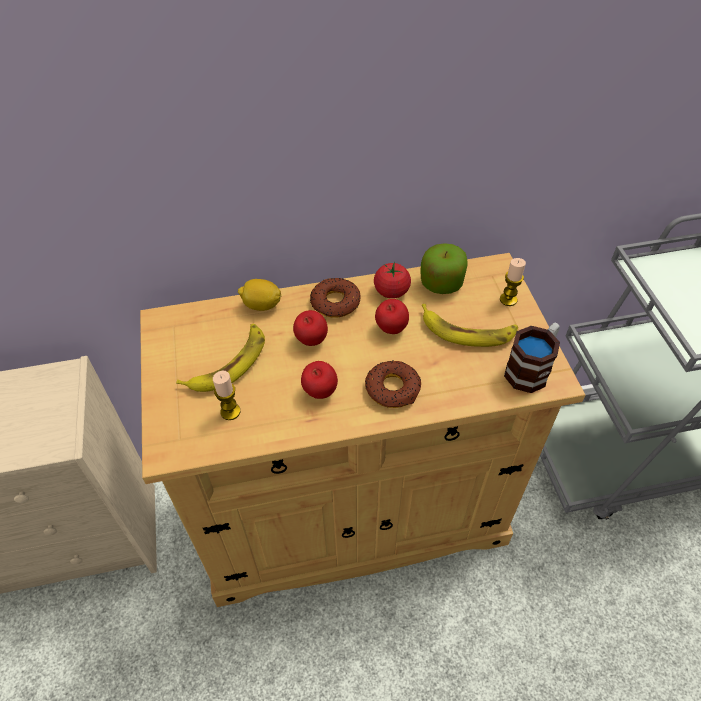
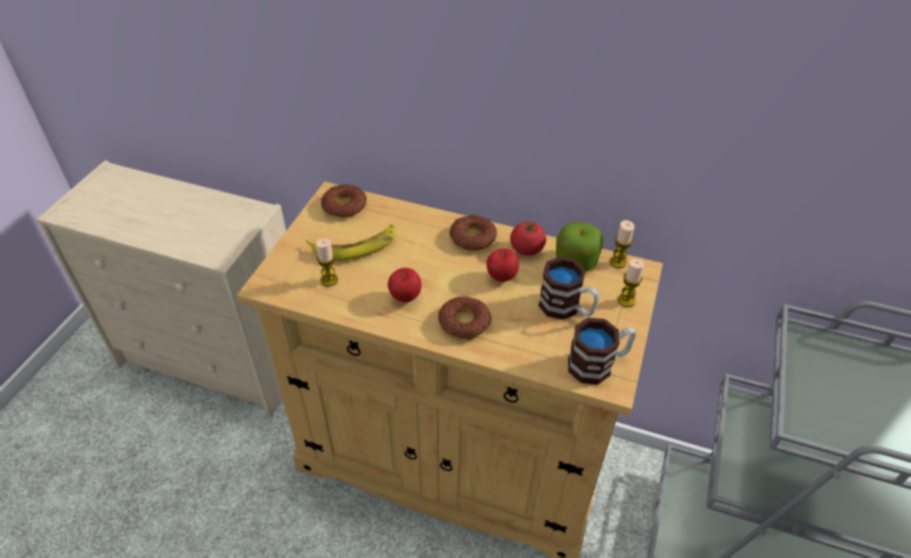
camera: 30 degrees right, 5 degrees down
(183, 327) = (344, 206): none -> donut
(261, 305) = (413, 215): lemon -> none
(311, 341) = (429, 257): apple -> none
(467, 331) = (566, 308): banana -> mug
(475, 268) = (618, 262): none -> candle

